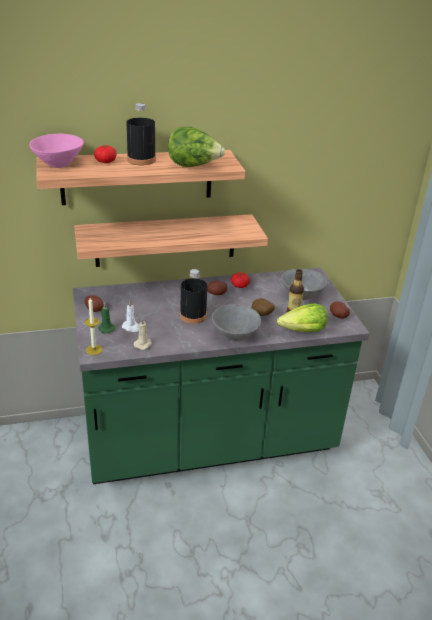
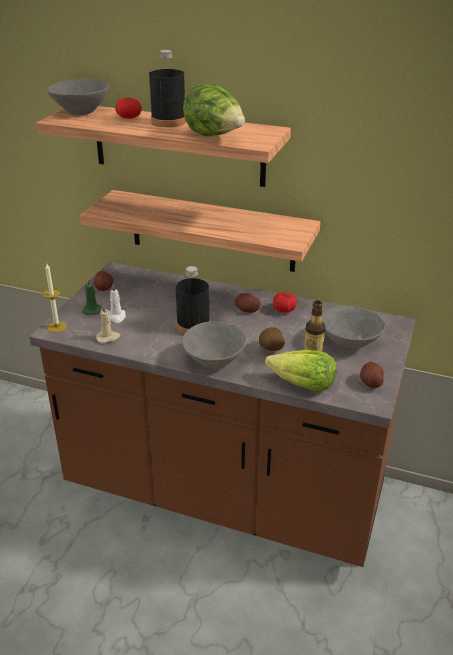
camera: 35 degrees right, 0 degrees up
(57, 164) = (80, 112): pink bowl -> grey bowl
(208, 441) = (225, 492): green counter -> brown counter

